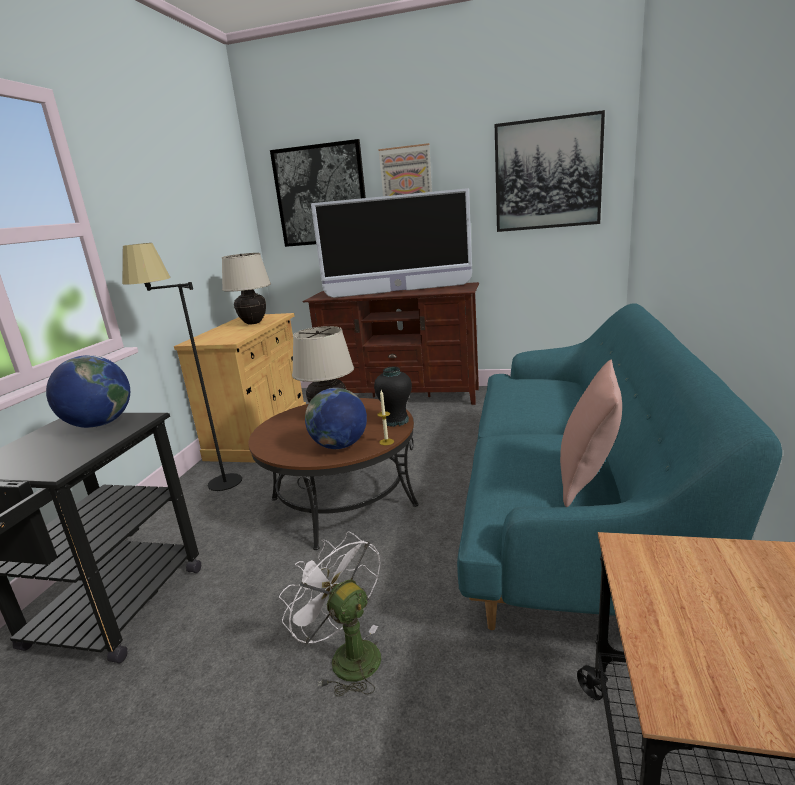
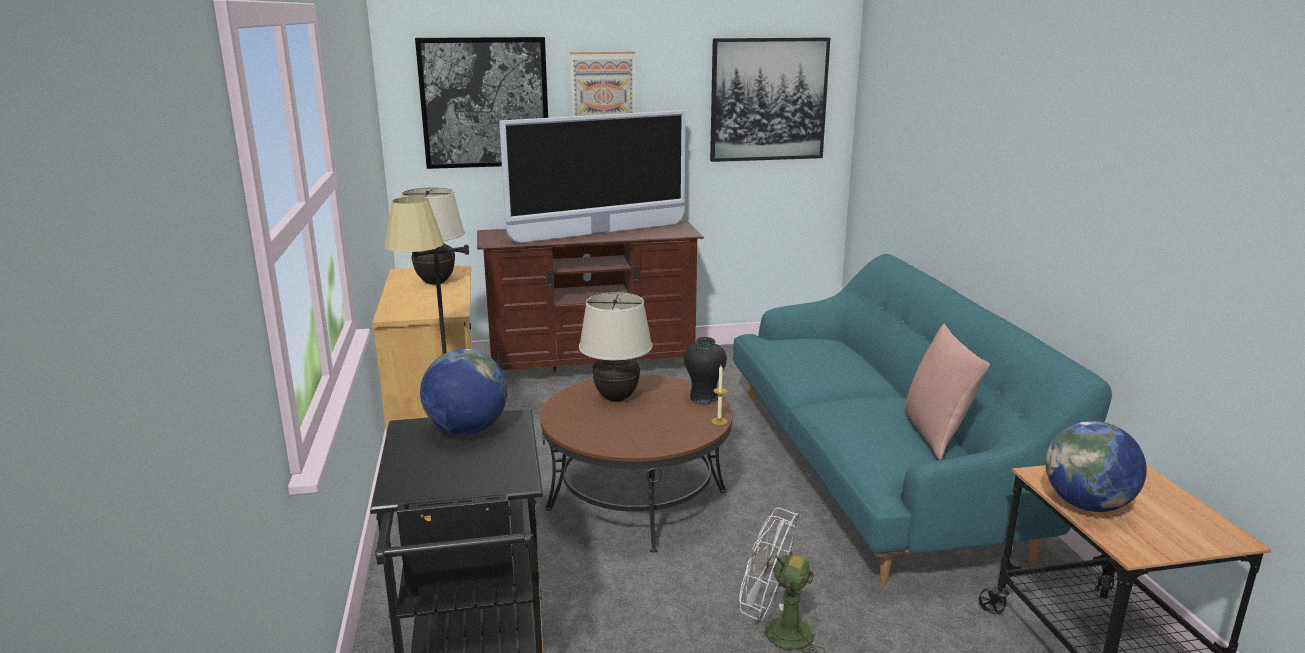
camera: 25 degrees left, 0 degrees up
(339, 446) = (672, 431): globe -> globe (1087, 505)

